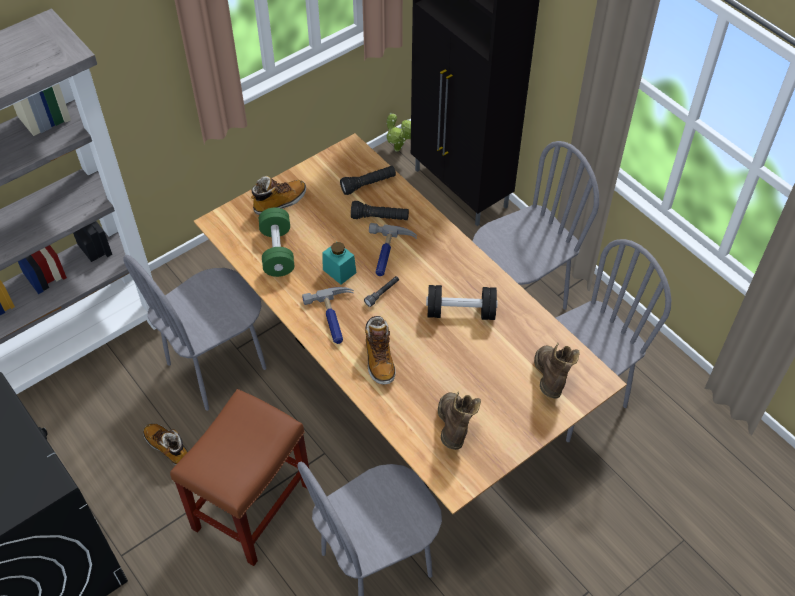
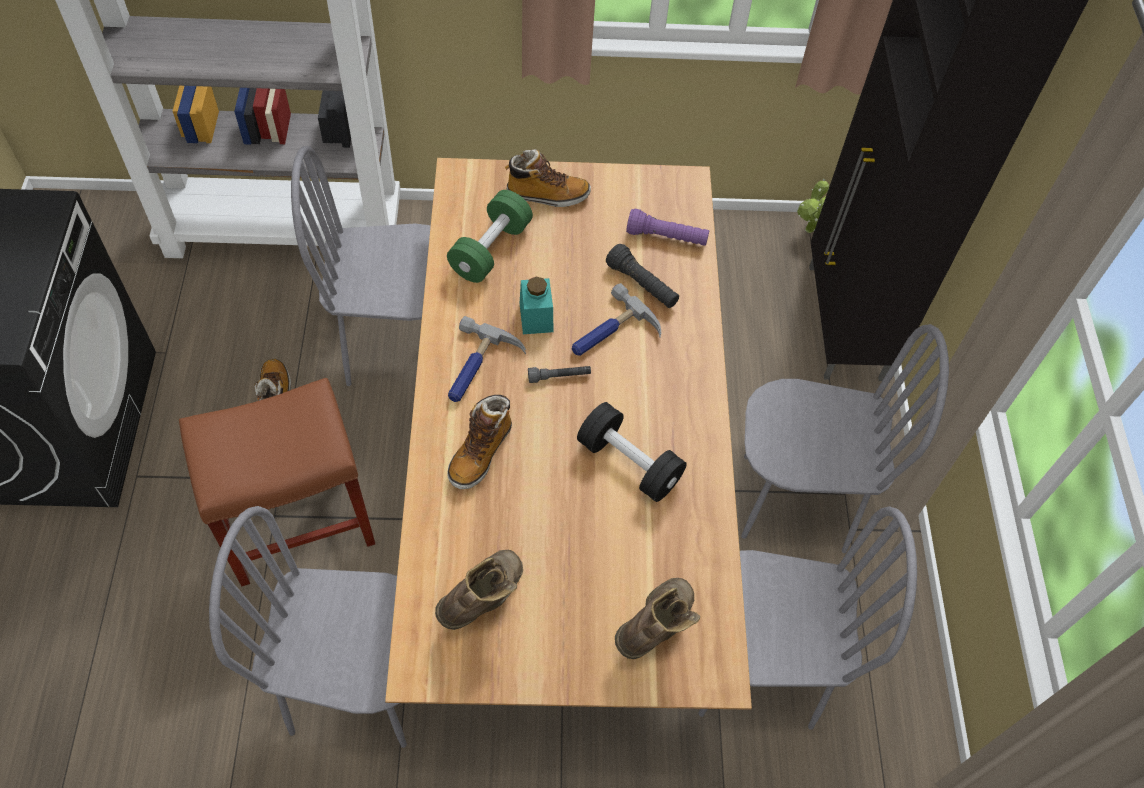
camera: 35 degrees right, 5 degrees up
(368, 184) = (666, 237): black flashlight -> purple flashlight

